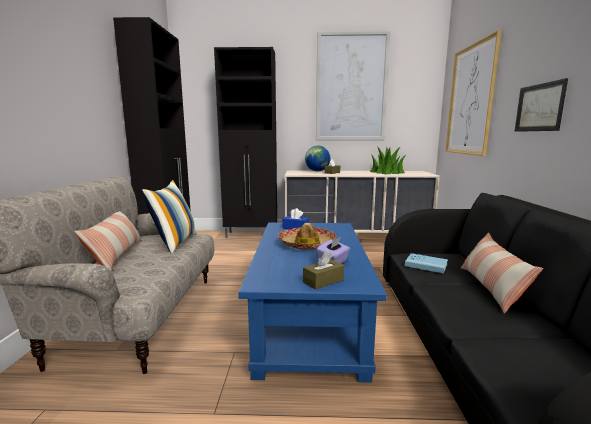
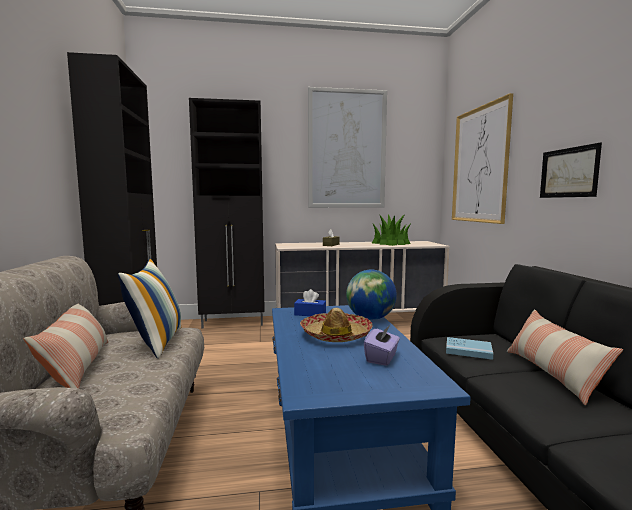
camera: 10 degrees left, 5 degrees down
(317, 171) = (312, 243): globe -> globe (370, 318)
(323, 281) = (385, 385): brown tissue box -> none

